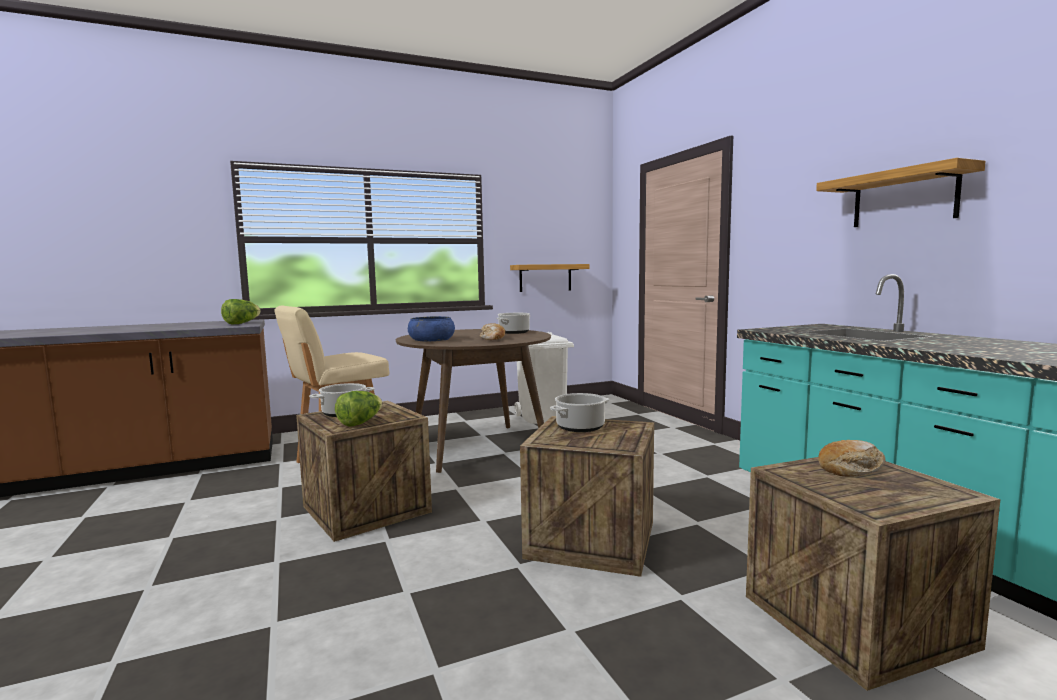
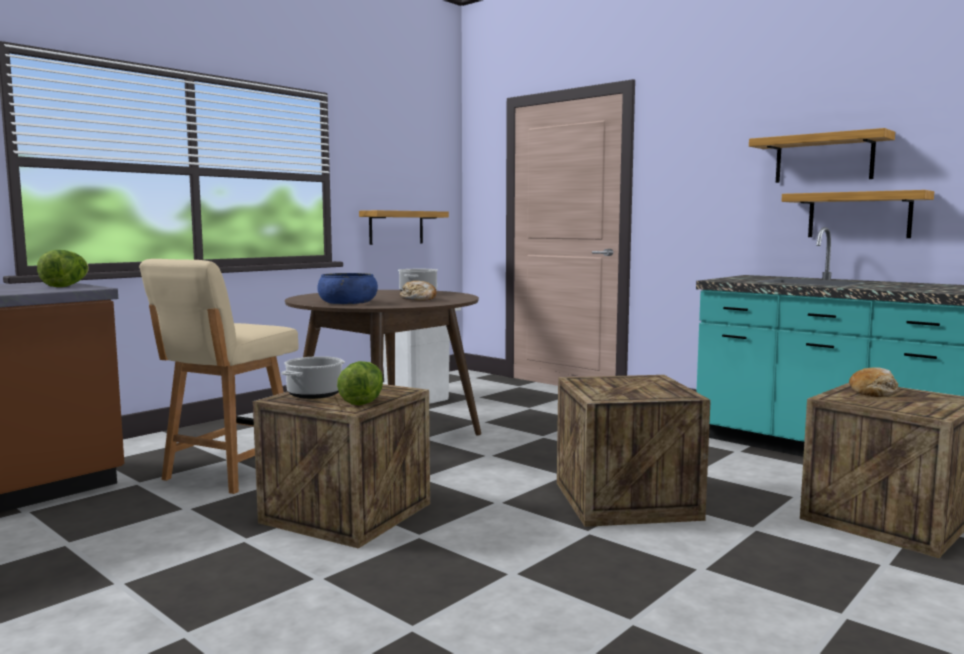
camera: 25 degrees left, 0 degrees up
(580, 427) = (609, 384): cooking pot -> none
(941, 260) = (859, 215): none -> shelf

